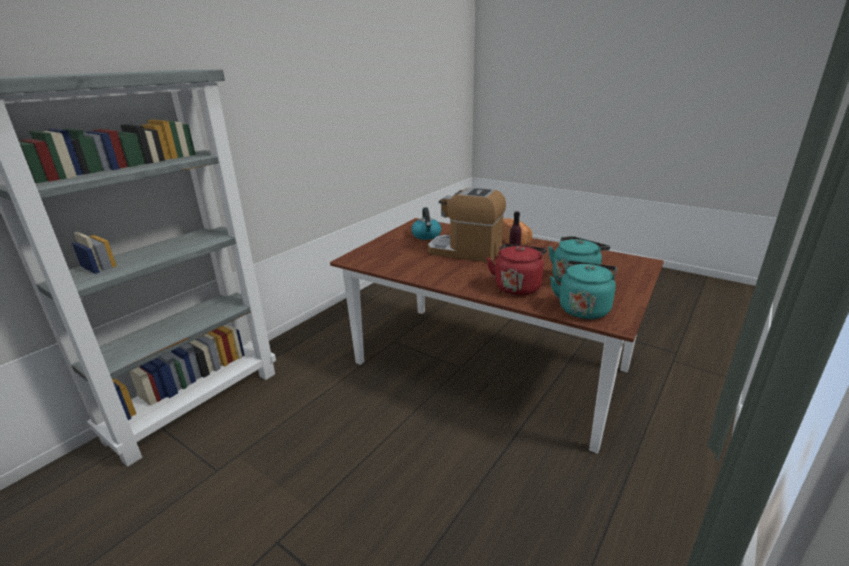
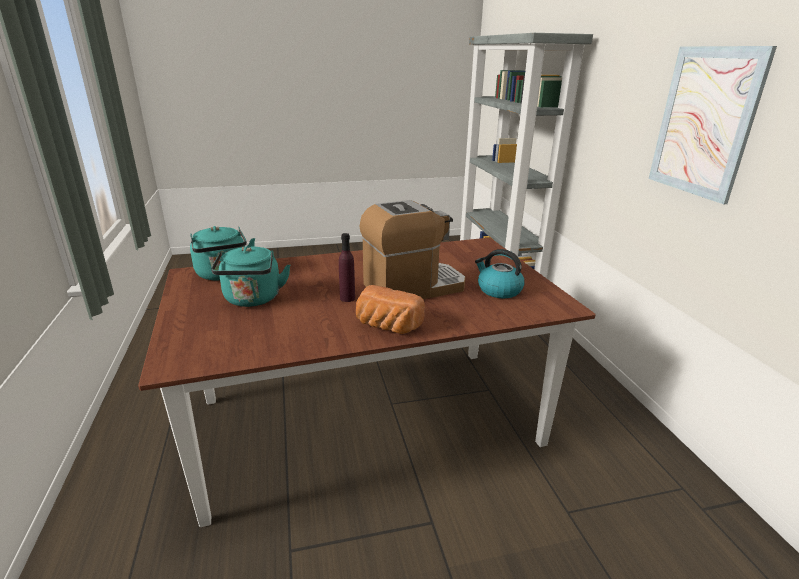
camera: 130 degrees right, 0 degrees up
(316, 121) = (704, 122): none -> picture
(517, 286) = (302, 272): red kettle -> none

